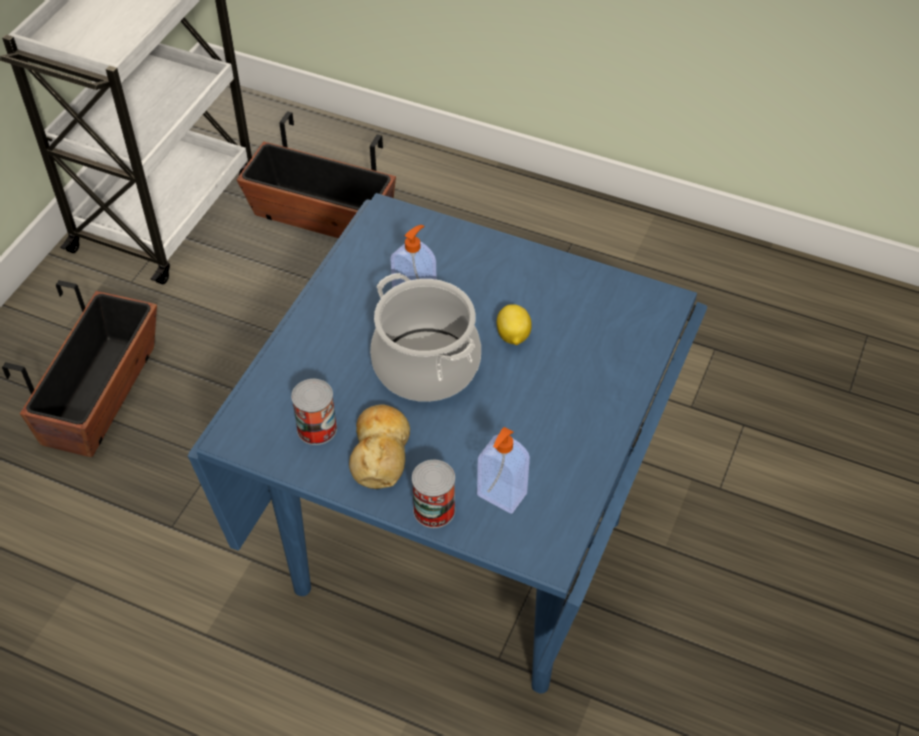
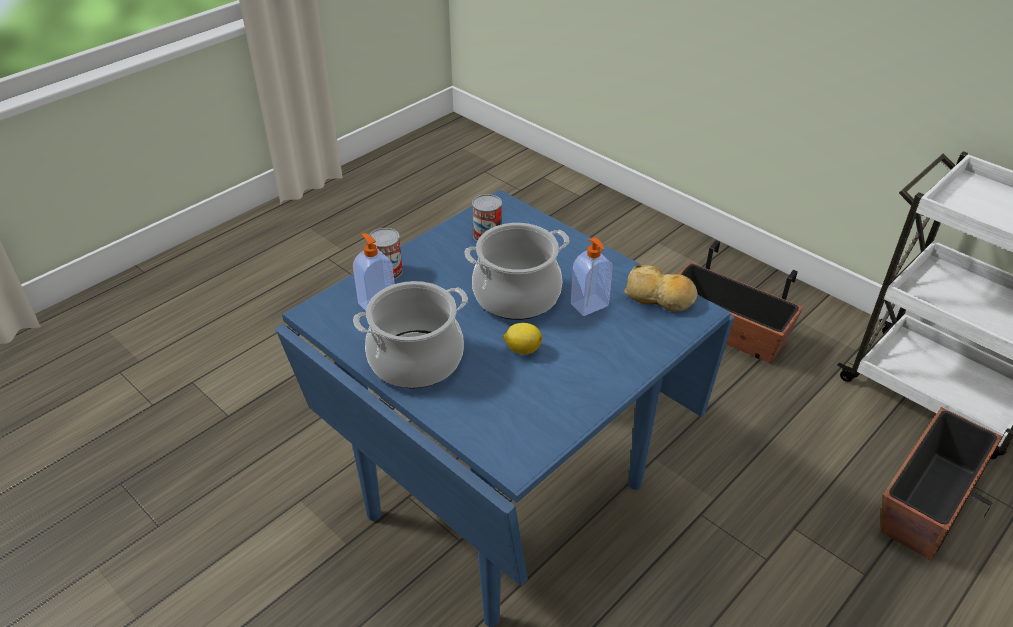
camera: 110 degrees right, 10 degrees down
(380, 452) = (450, 258): bread -> bread (660, 298)
(576, 421) = (416, 360): none -> cooking pot

